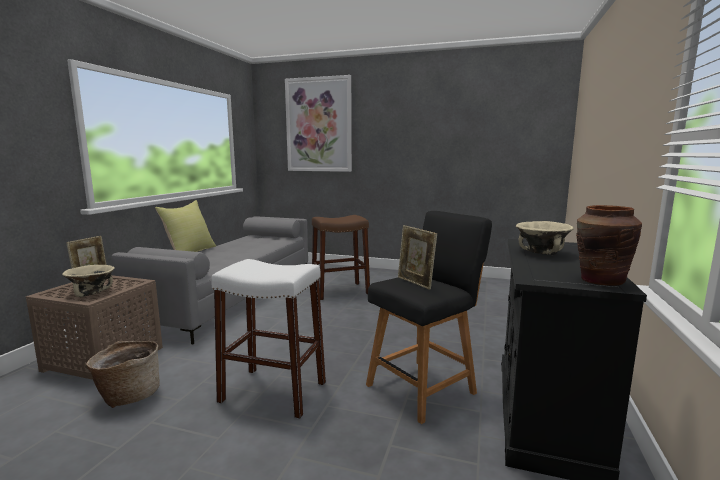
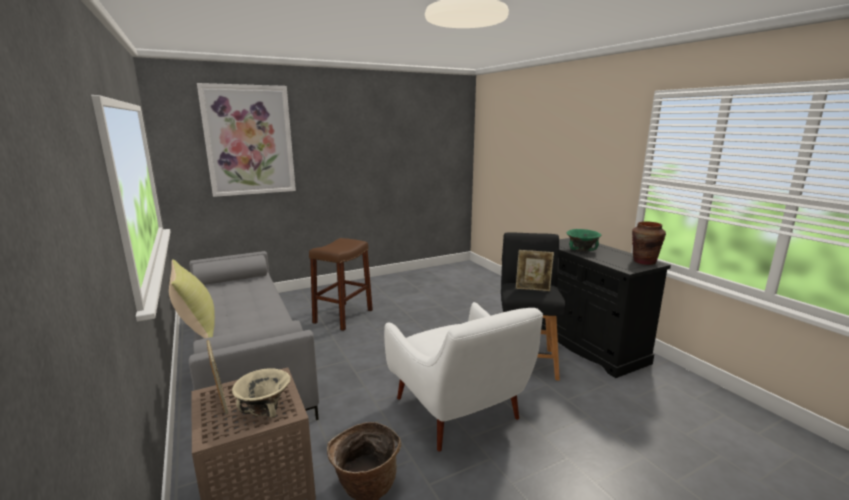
camera: 45 degrees left, 5 degrees up
(273, 392) = (459, 412): white stool -> white armchair
(542, 252) = (581, 249): beige bowl -> green bowl

